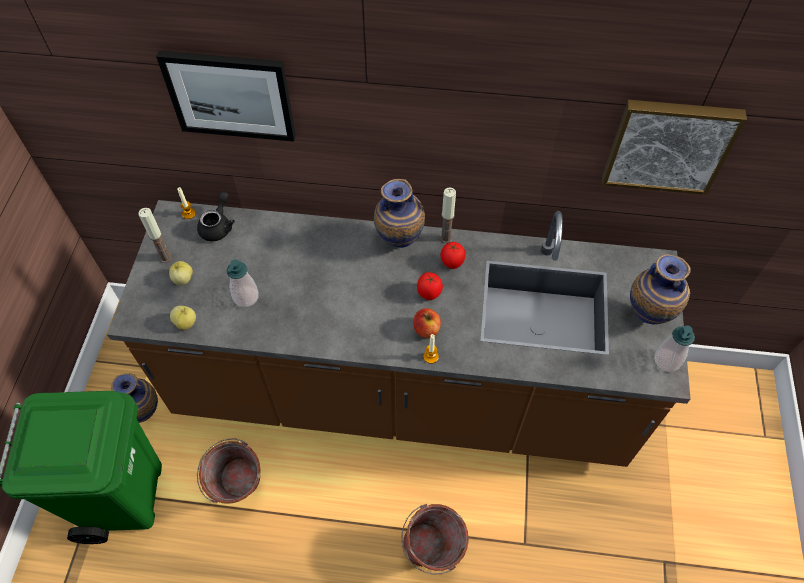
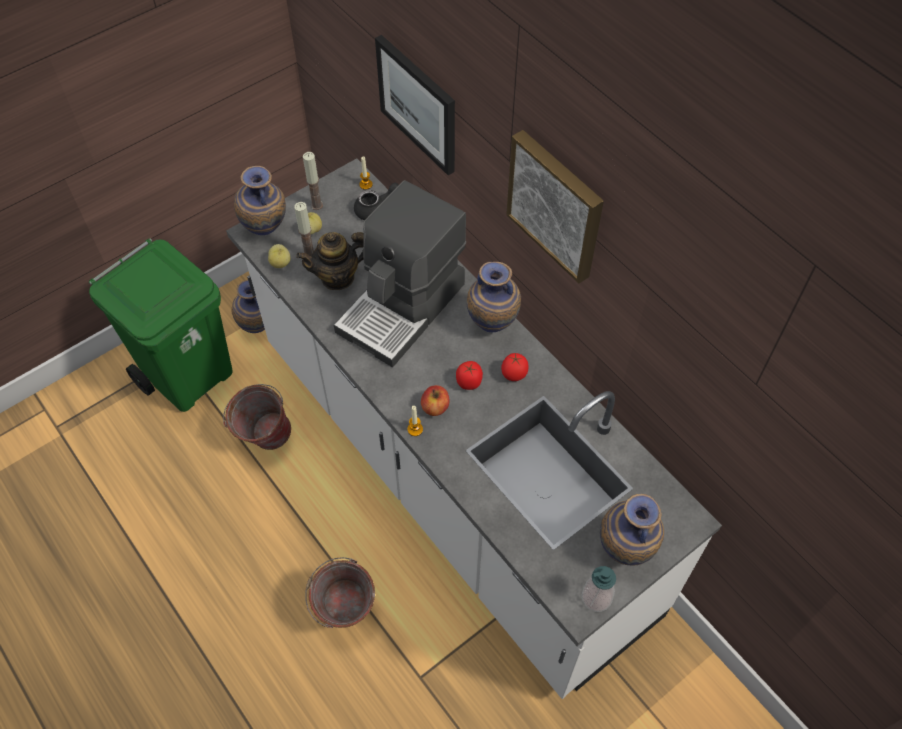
camera: 45 degrees right, 0 degrees up
(145, 308) = (267, 231): none -> vase
(246, 297) = (338, 277): soap dispenser -> teapot
(322, 279) = (403, 307): none -> coffee machine
(402, 394) = (451, 477): brown counter -> white counter
(446, 238) = (532, 352): candle -> candle (309, 254)
(668, 144) = (724, 399): picture -> picture (557, 205)

